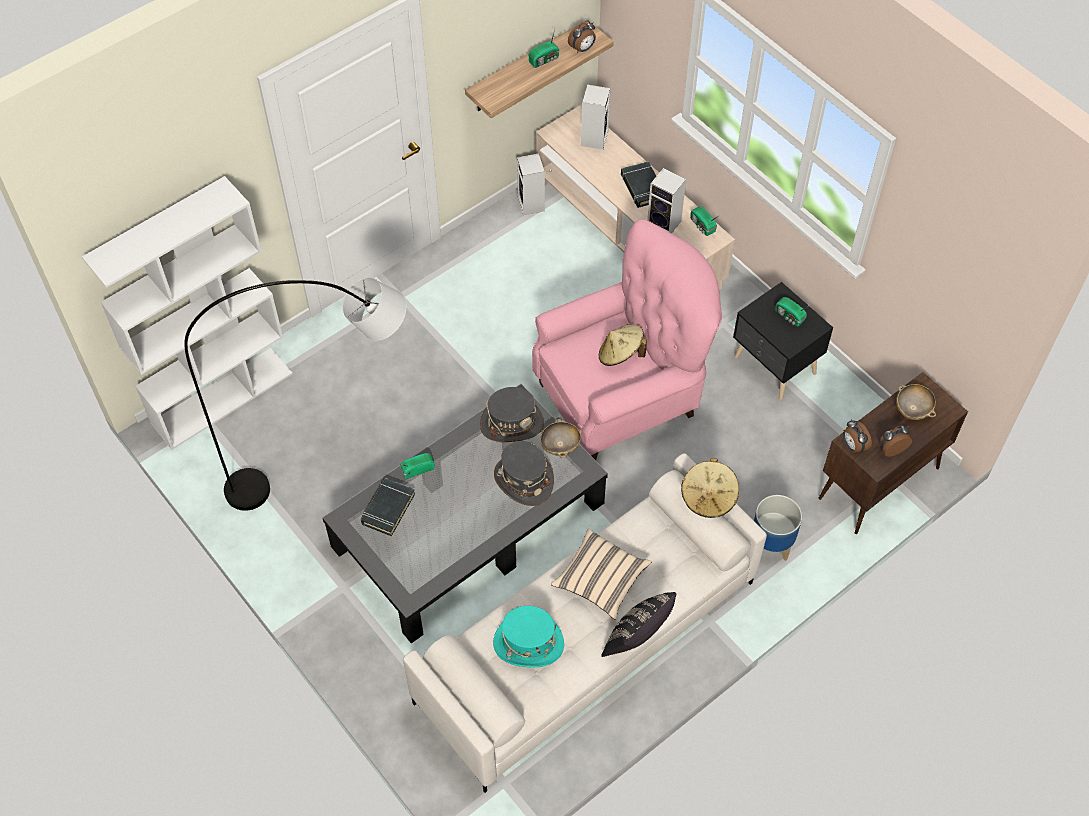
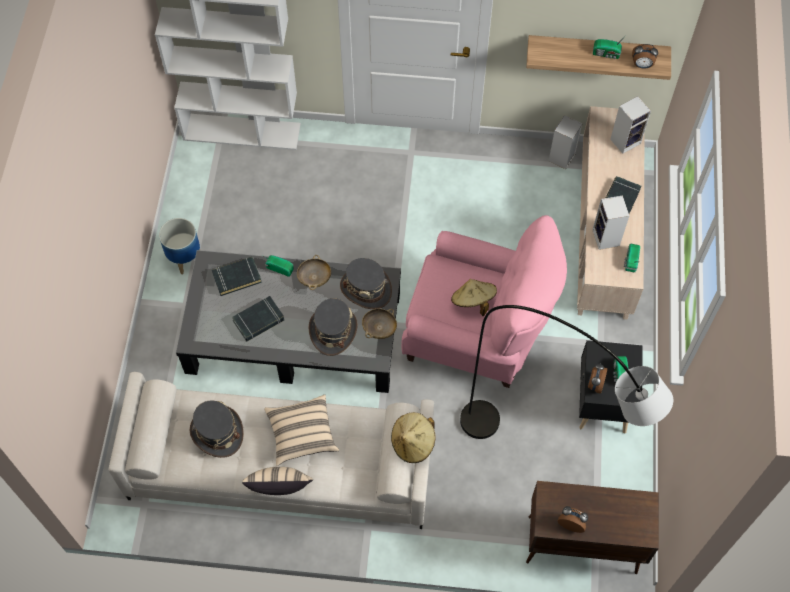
camera: 45 degrees right, 5 degrees up
(331, 471) = (253, 229): grey floor lamp -> grey floor lamp (546, 455)
(450, 527) = (259, 321): none -> black book
(528, 643) = (217, 432): turquoise hat -> grey hat
(637, 640) = (281, 492): black pillow -> beige pillow
(771, 545) = (462, 517): planter -> planter (184, 259)
(853, 446) = (547, 497): alarm clock -> alarm clock (595, 384)
(913, 409) = (619, 511): beige bowl -> beige bowl (314, 278)

